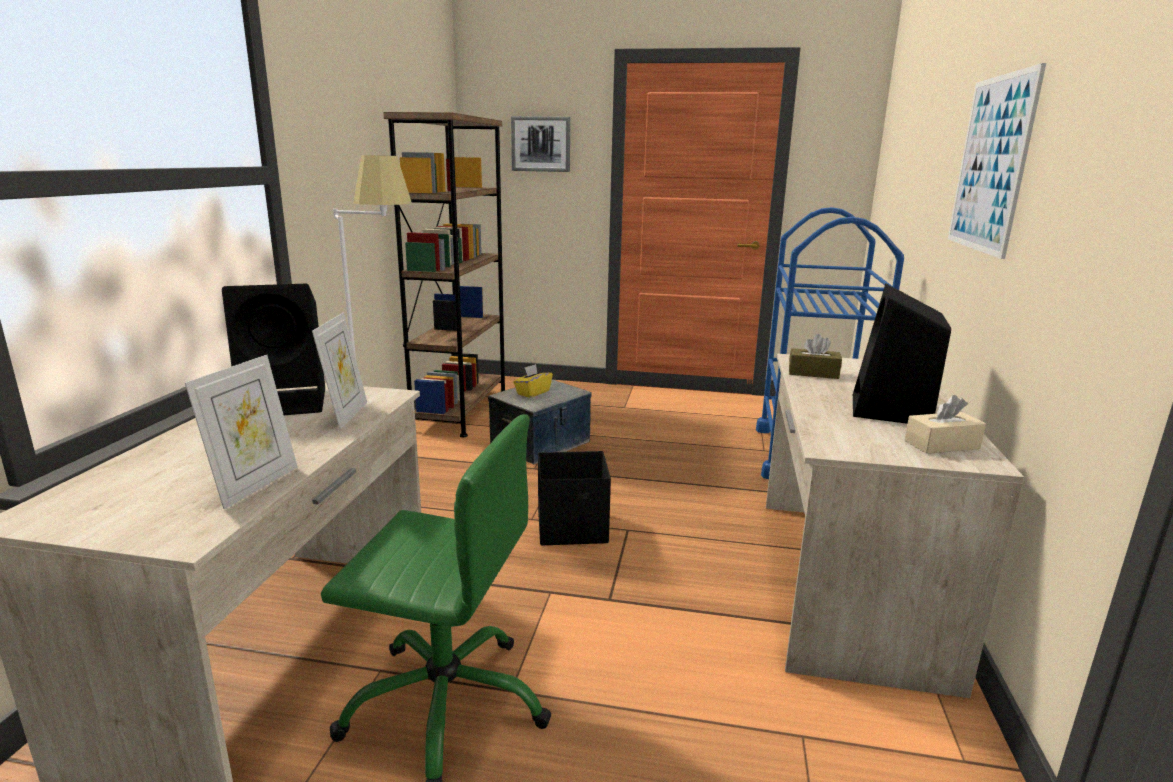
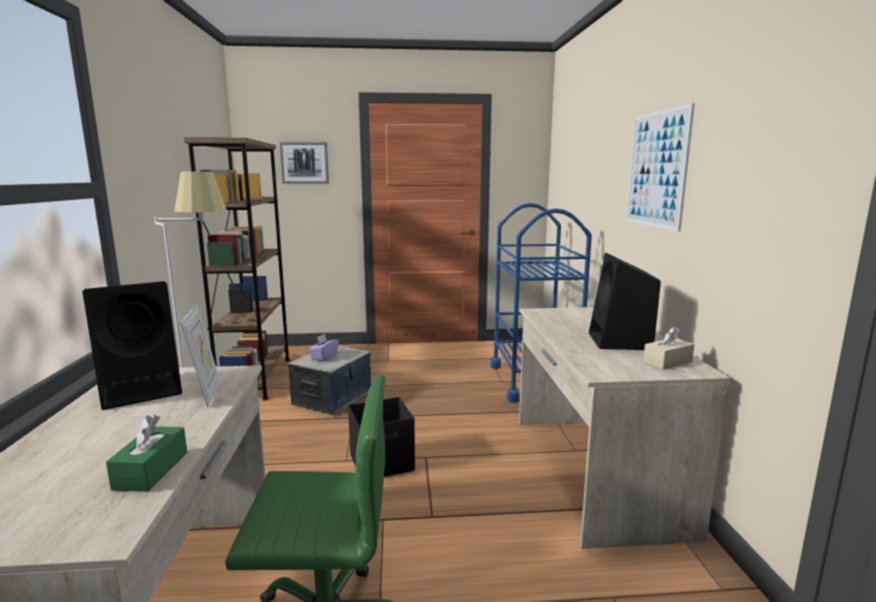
camera: 15 degrees left, 5 degrees down
(254, 485) = (151, 470): picture frame -> green tissue box
(532, 392) = (324, 357): yellow tissue box -> purple tissue box
(813, 373) = (553, 320): brown tissue box -> none

